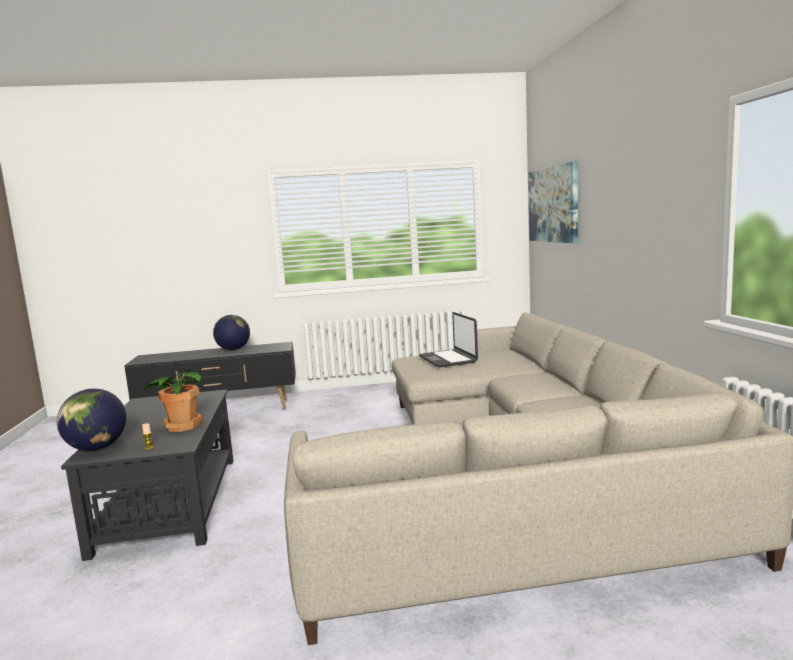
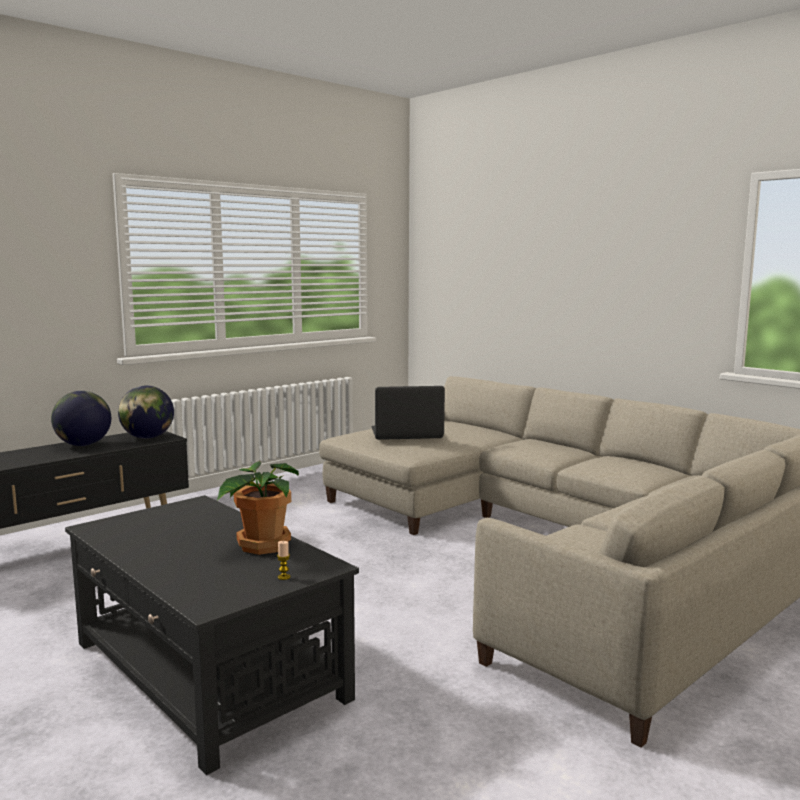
camera: 35 degrees left, 0 degrees up
(96, 448) = (196, 594): globe -> globe (147, 437)
(448, 359) = (406, 434): laptop -> laptop turned 135 degrees clockwise
(553, 204) = (463, 255): picture -> none

